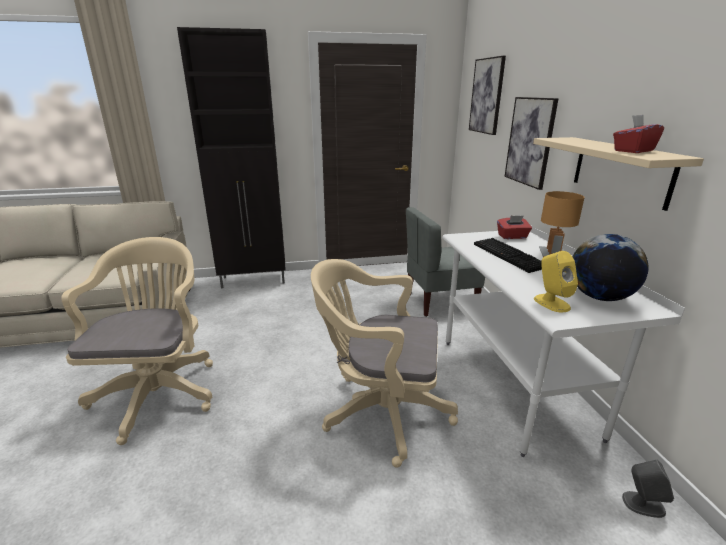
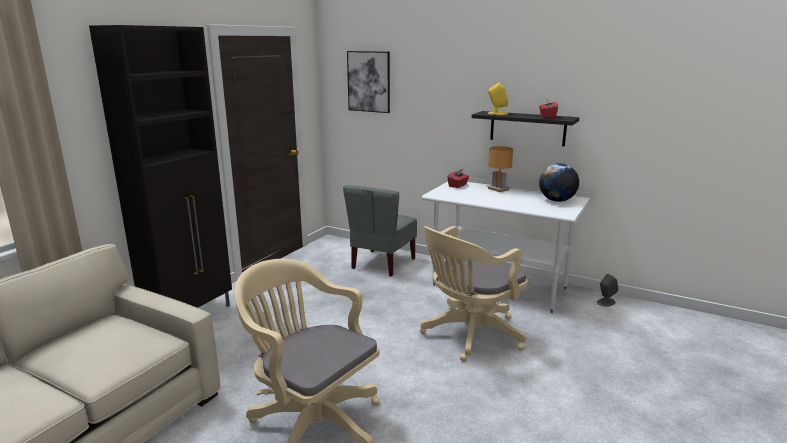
camera: 50 degrees left, 5 degrees down
(510, 256) = (484, 195): keyboard -> none
(530, 141) = (436, 116): picture -> none
(551, 303) = (550, 209): yellow speaker -> yellow speaker (497, 113)
(620, 170) = (527, 128): beige shelf -> black shelf

